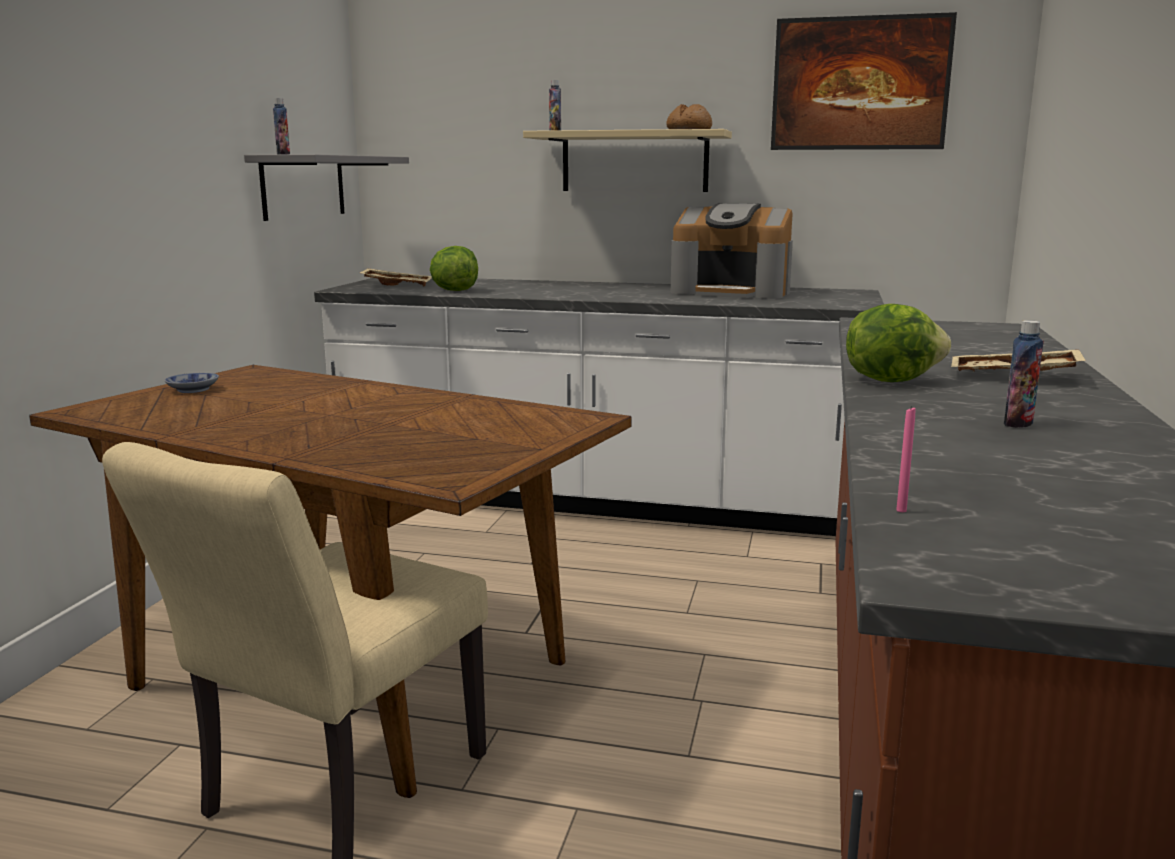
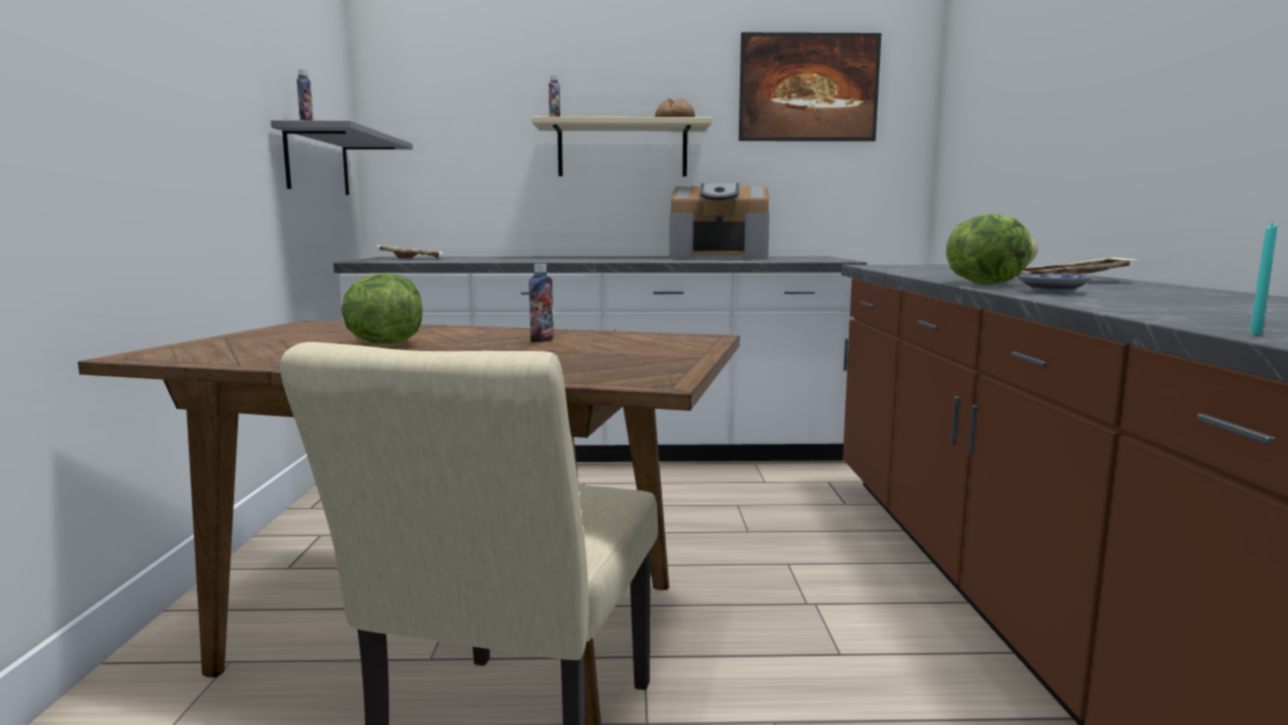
camera: 15 degrees left, 5 degrees down
(195, 390) = (264, 337): bowl -> bowl (1054, 291)
(454, 290) = (473, 260): lettuce -> lettuce (383, 343)
(901, 510) = (1255, 333): pink candle -> turquoise candle
(1018, 423) = (1159, 296): bottle -> bottle (542, 340)

